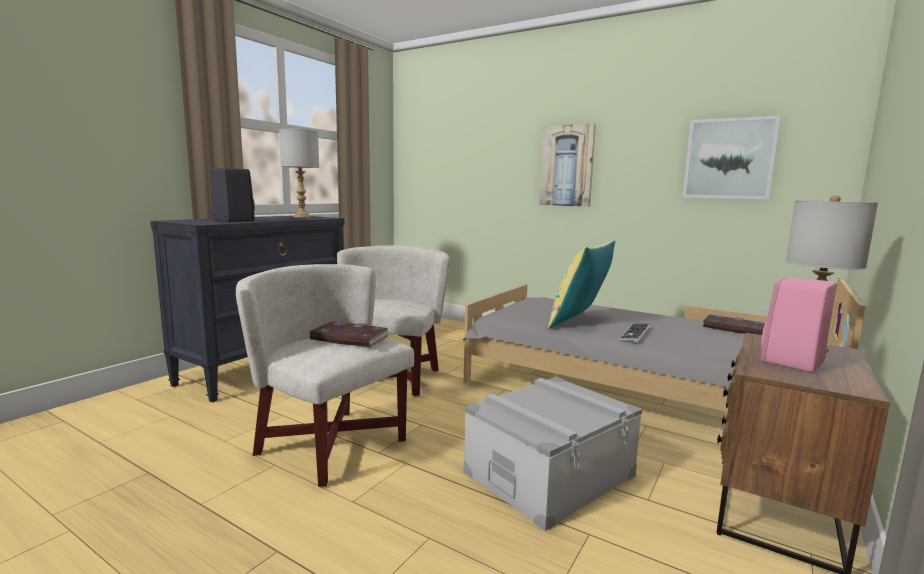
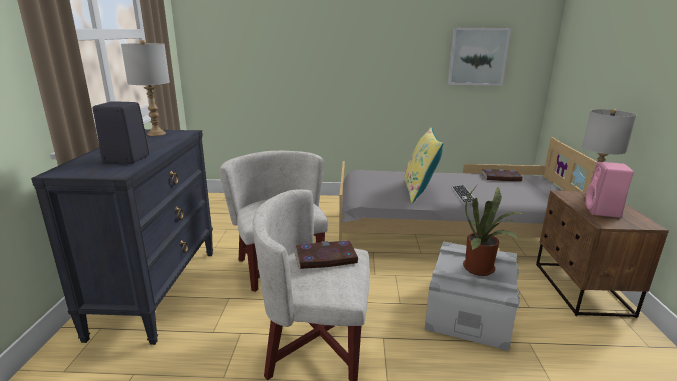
camera: 30 degrees left, 10 degrees up
(559, 410) = (482, 270): none -> potted plant
(567, 166) = (359, 59): picture -> none

